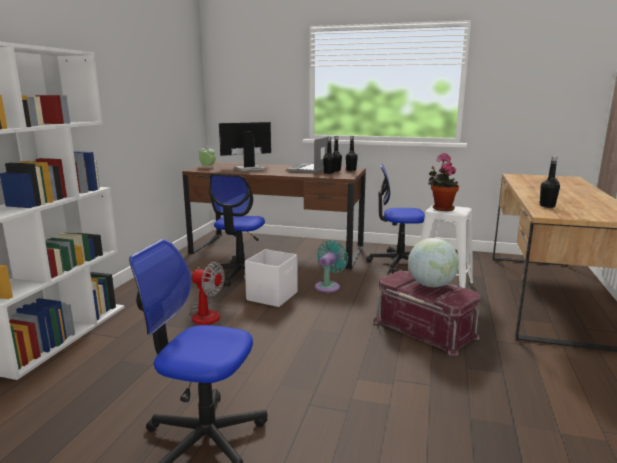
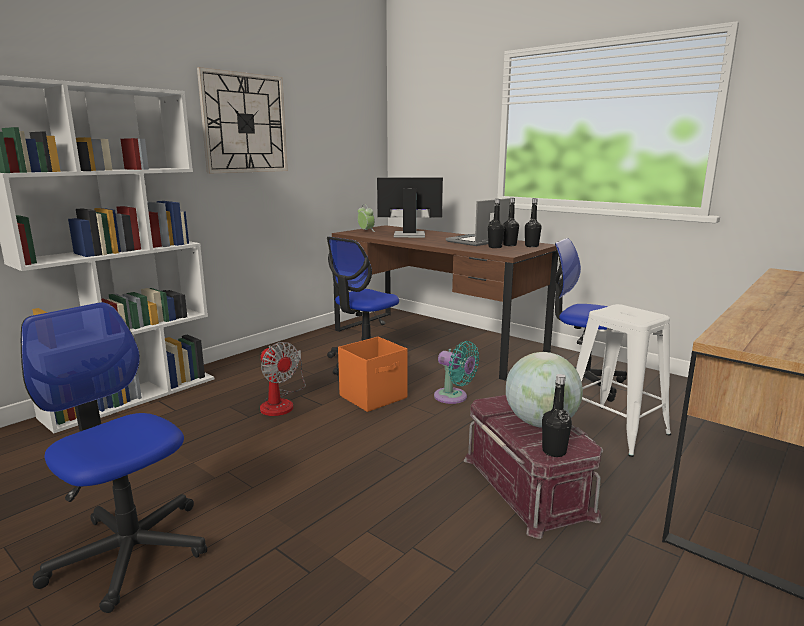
camera: 25 degrees right, 0 degrees up
(116, 79) = (244, 123): none -> wall clock
(273, 296) = (374, 397): white storage box -> orange storage box
(328, 286) = (453, 397): turquoise fan -> turquoise fan turned 75 degrees clockwise
(441, 208) = (617, 311): potted plant -> none
(547, 206) = (755, 327): black bottle -> black bottle (554, 451)

